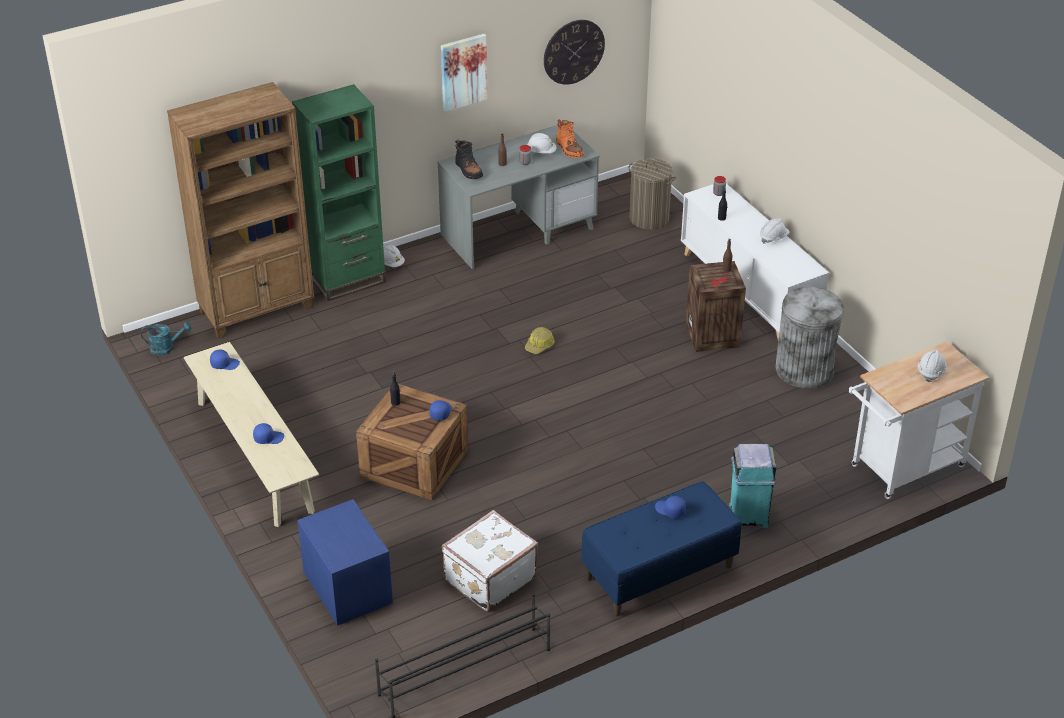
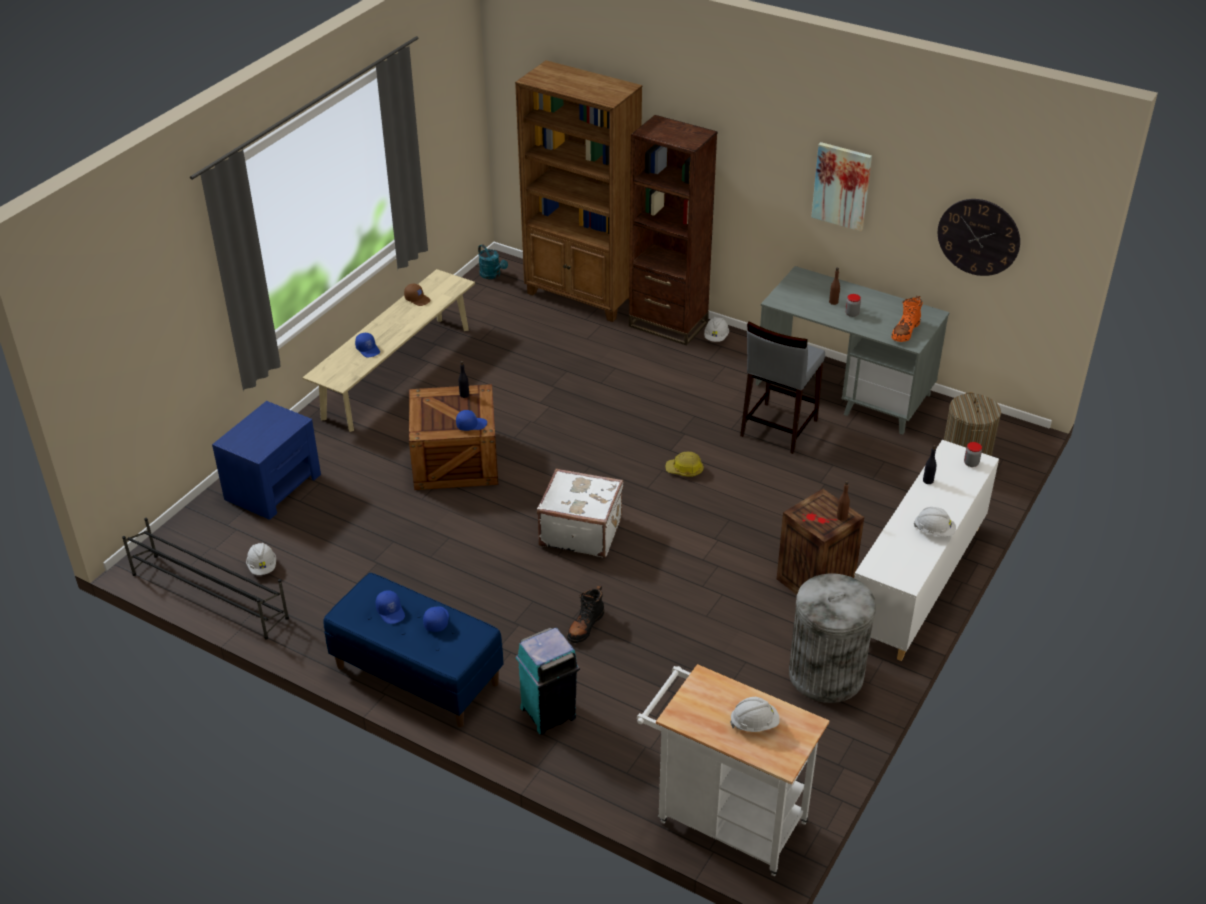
camera: 60 degrees right, 0 degrees up
(220, 383) = (417, 299): none -> brown cap
(225, 364) = (444, 291): blue cap -> blue cap (391, 611)
(347, 280) = (668, 324): green bookcase -> brown bookcase
(468, 170) = (800, 287): black boot -> black boot (585, 626)
(489, 578) = (336, 564): white suitcase -> white suitcase (580, 531)
(532, 281) = (778, 428): none -> grey stool
(541, 152) = (880, 317): white hard hat -> white hard hat (262, 567)

